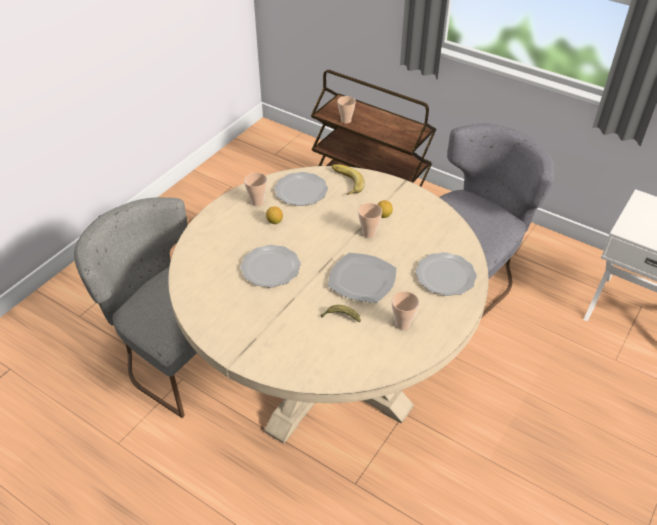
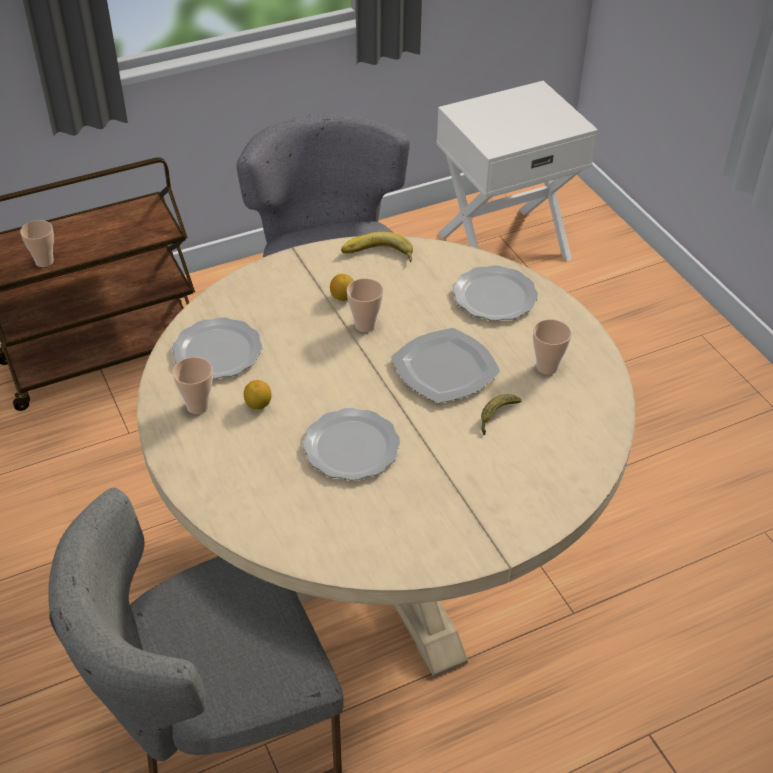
camera: 60 degrees left, 0 degrees up
(344, 182) = (241, 302): banana -> banana (378, 255)

